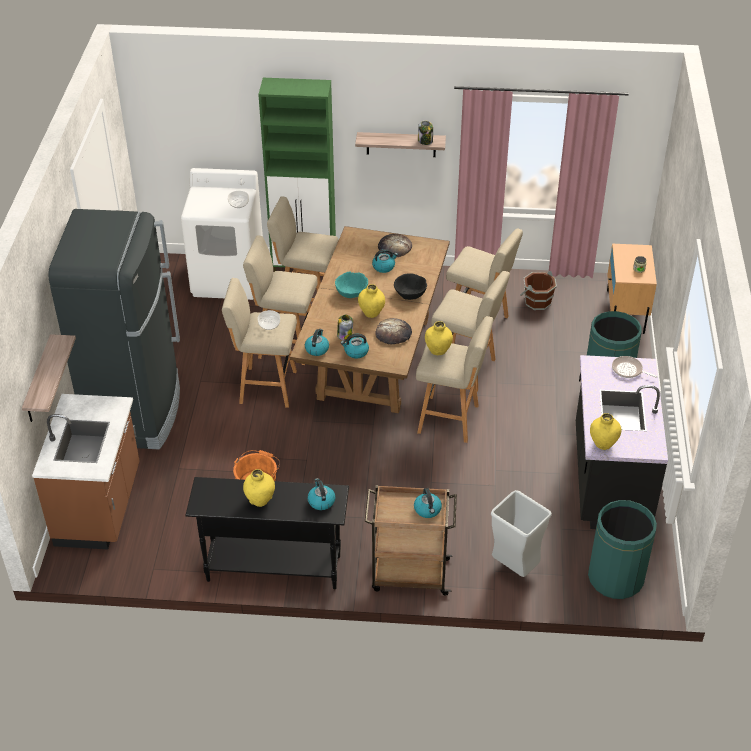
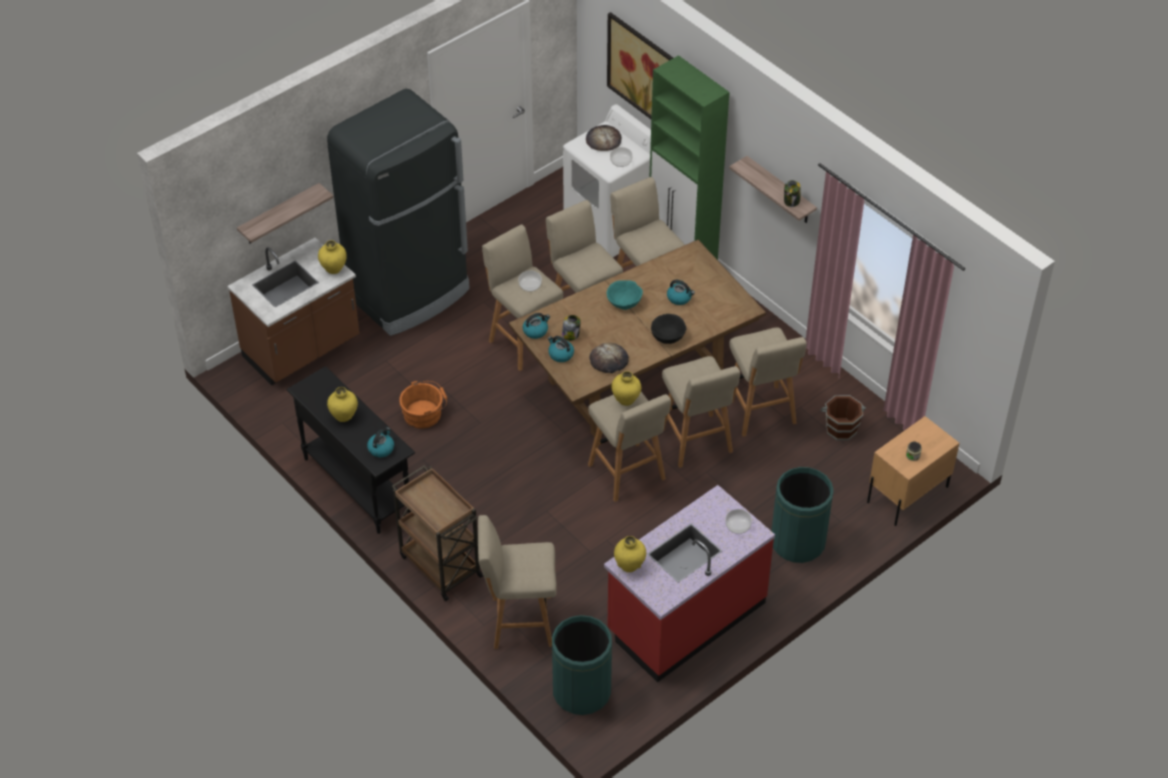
camera: 45 degrees right, 5 degrees up
(215, 120) = (641, 71): none -> picture
(371, 313) = (615, 331): yellow vase -> yellow vase (333, 269)
(394, 247) = (711, 287): bread -> bread (603, 140)
(427, 510) = (445, 513): kettle -> none
(514, 567) = (519, 622): grey trash can -> beige stool
(609, 478) = (685, 617): black counter -> red counter
(628, 370) = (737, 526): frying pan -> bowl

